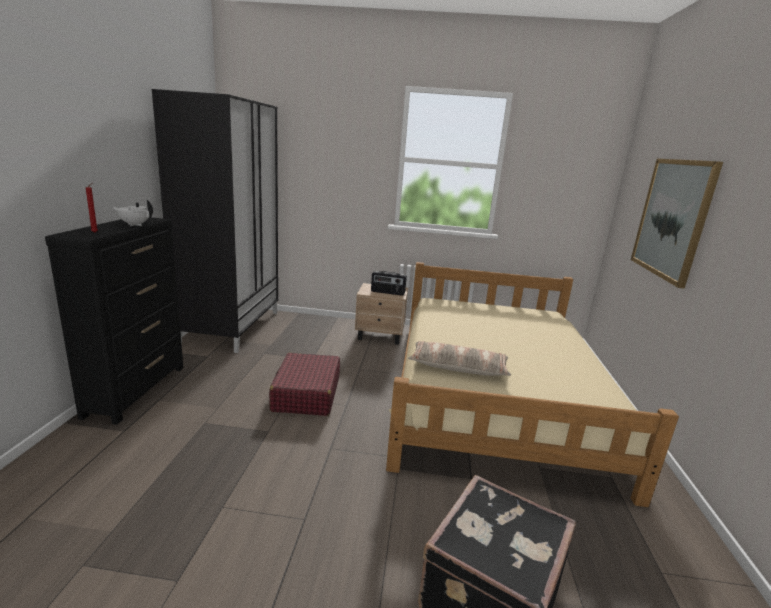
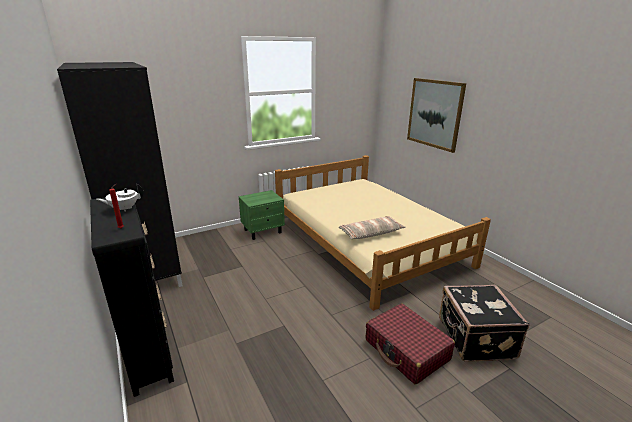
camera: 35 degrees left, 5 degrees up
(306, 394) = (273, 291): red suitcase -> red suitcase (406, 350)
(380, 336) = (263, 231): beige nightstand -> green nightstand
(387, 292) = (266, 198): radio -> none

